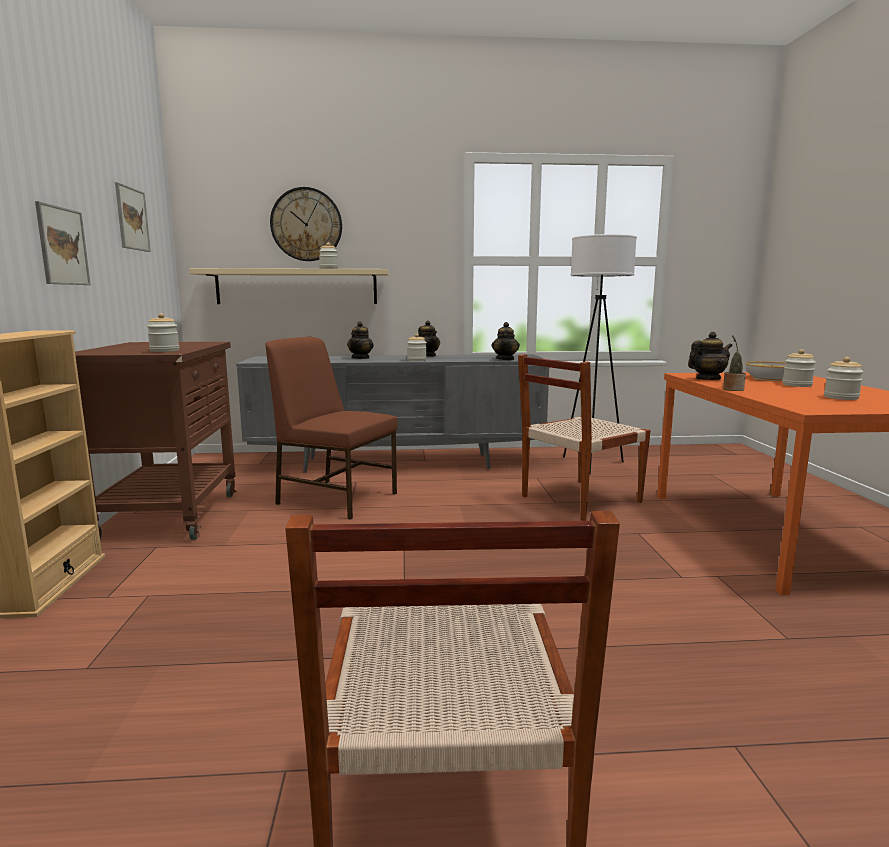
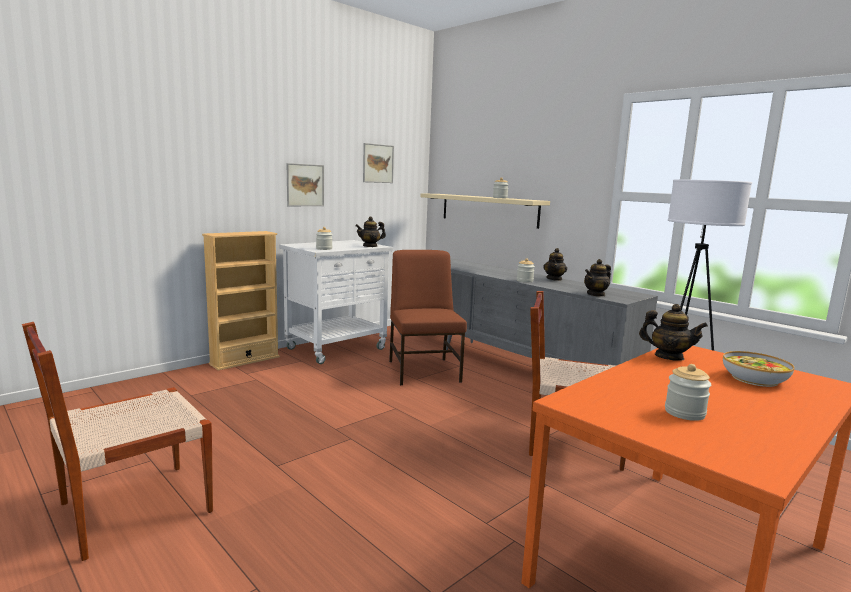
camera: 50 degrees right, 0 degrees up
(171, 516) = (337, 349): brown cart -> white cart
(306, 224) = (499, 162): wall clock -> none
(361, 358) = (499, 271): teapot -> teapot (370, 246)
(732, 389) = (625, 369): potted plant -> none
(797, 385) = (734, 392): jar -> none

